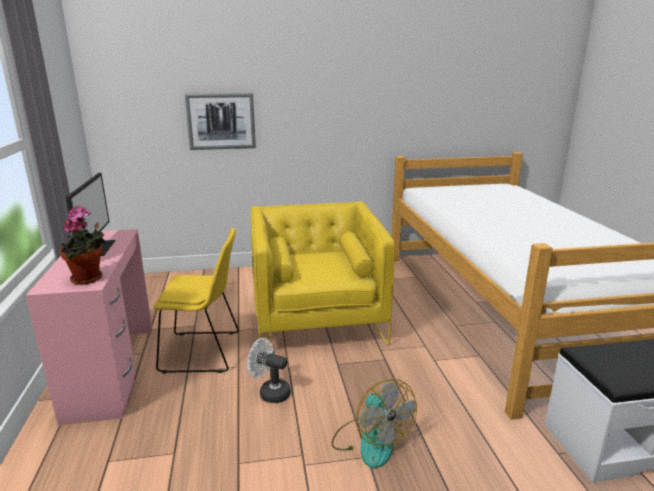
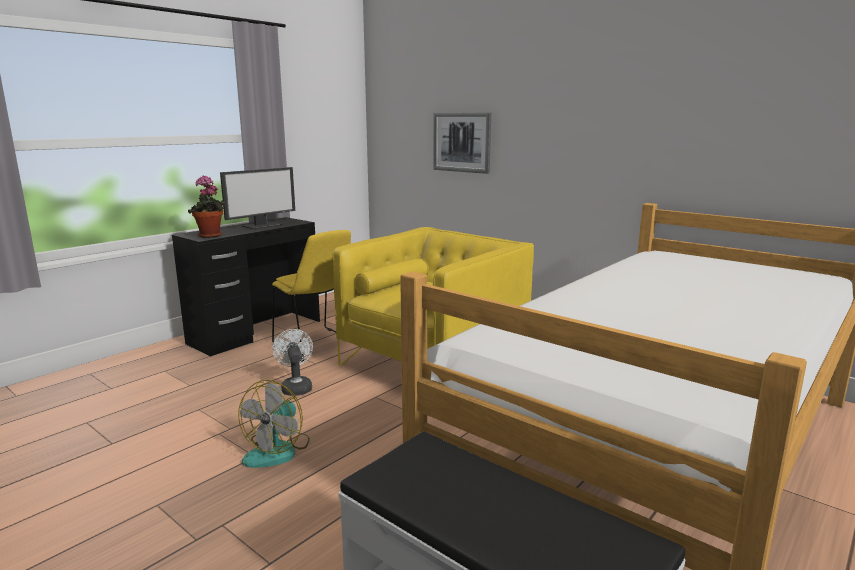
camera: 50 degrees right, 5 degrees down
(111, 371) = (256, 332): pink desk -> black desk

